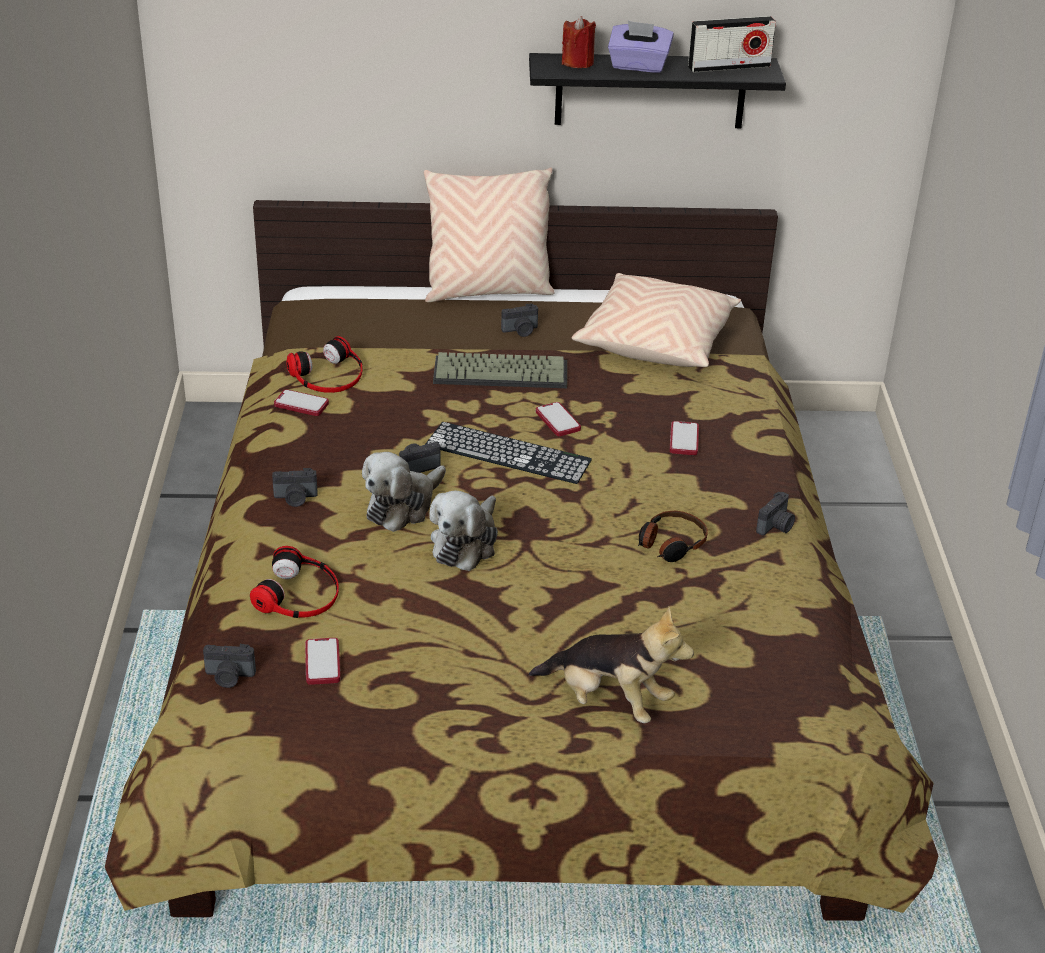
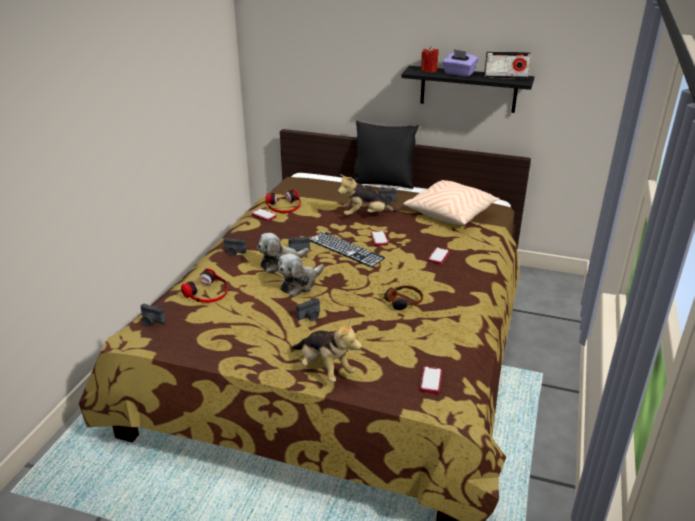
camera: 20 degrees right, 5 degrees down
(322, 663) = (197, 323): phone -> phone (430, 381)
(488, 291) = (383, 184): beige pillow -> black pillow
(502, 372) = (365, 215): keyboard -> plush toy
(776, 526) = (465, 303): camera -> camera (310, 316)

